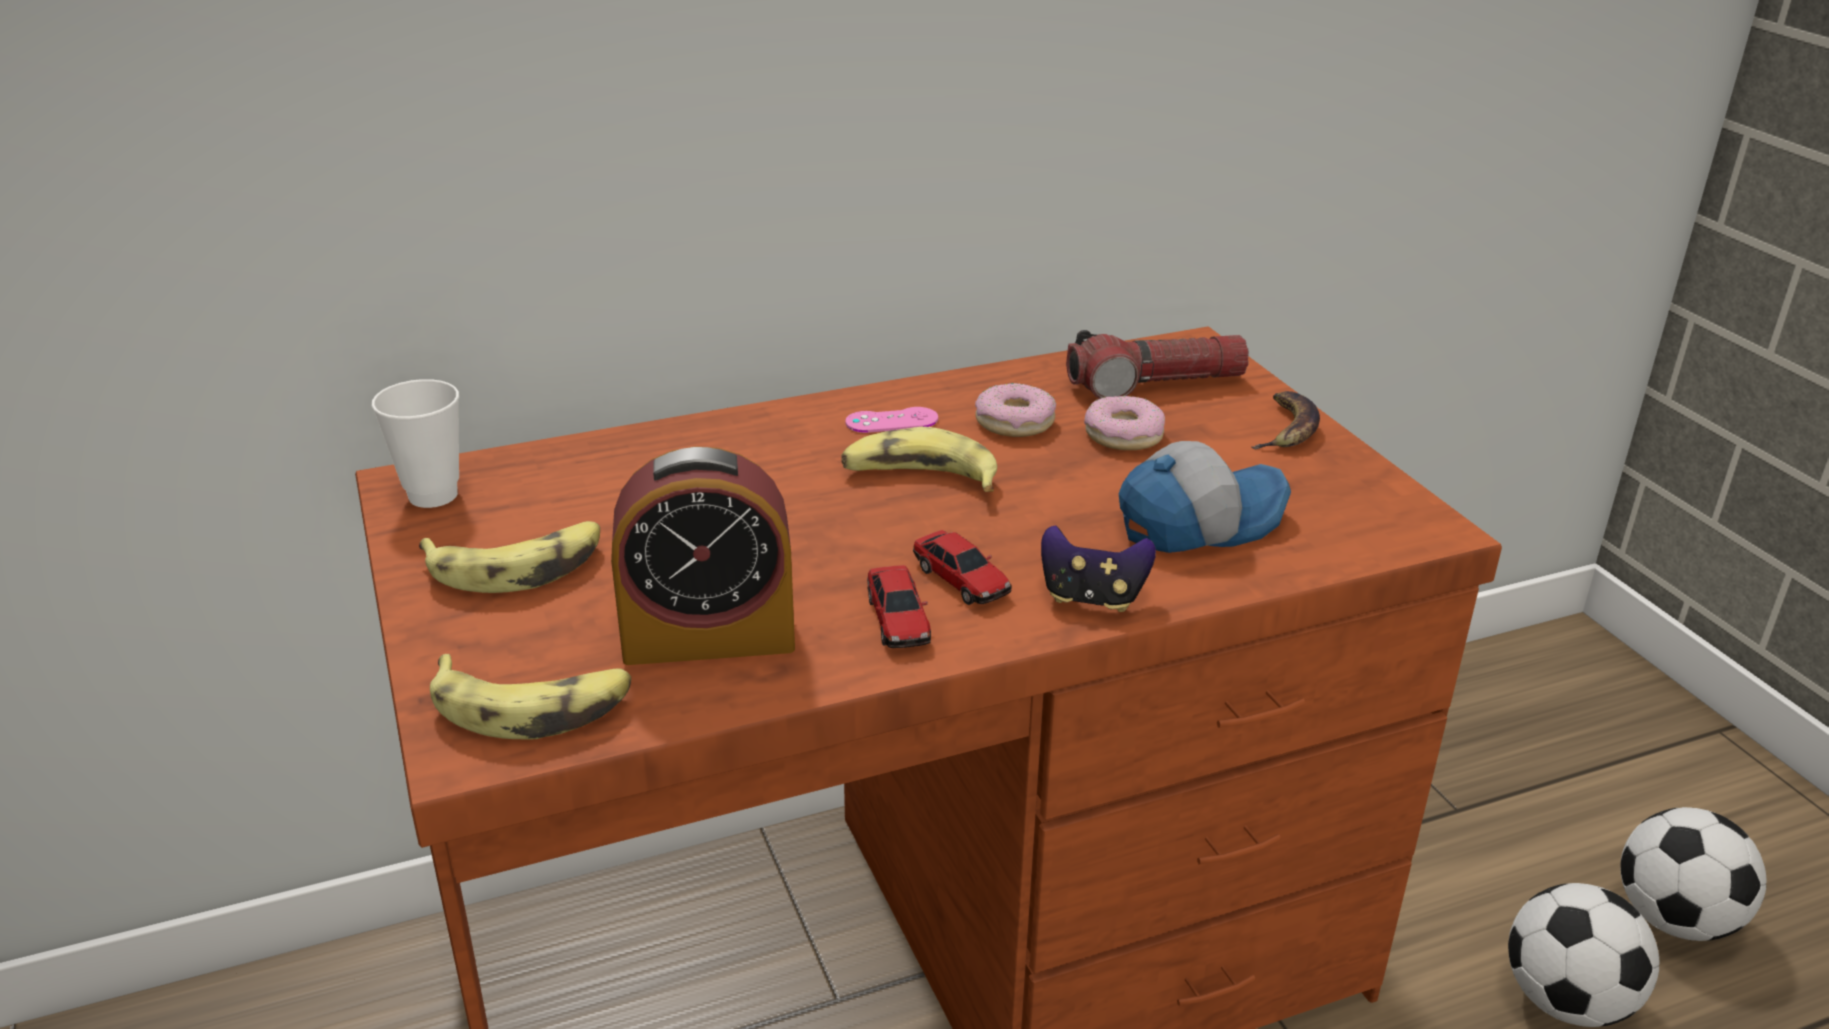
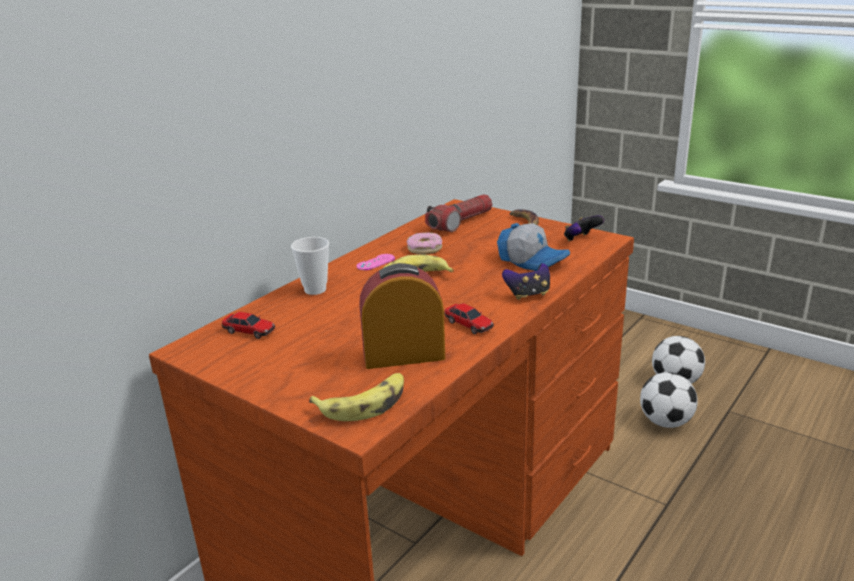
camera: 30 degrees left, 5 degrees down
(433, 495) = (205, 350): cup -> cup (315, 289)
(518, 567) = (285, 361): banana -> none
(708, 637) = (404, 355): alarm clock -> alarm clock turned 150 degrees counterclockwise
(961, 579) = (474, 304): toy car -> toy car (249, 331)
(1124, 435) = (471, 241): donut -> none
(1198, 522) = (532, 260): cap -> cap turned 90 degrees clockwise
(1366, 509) = (581, 239): none -> game controller

